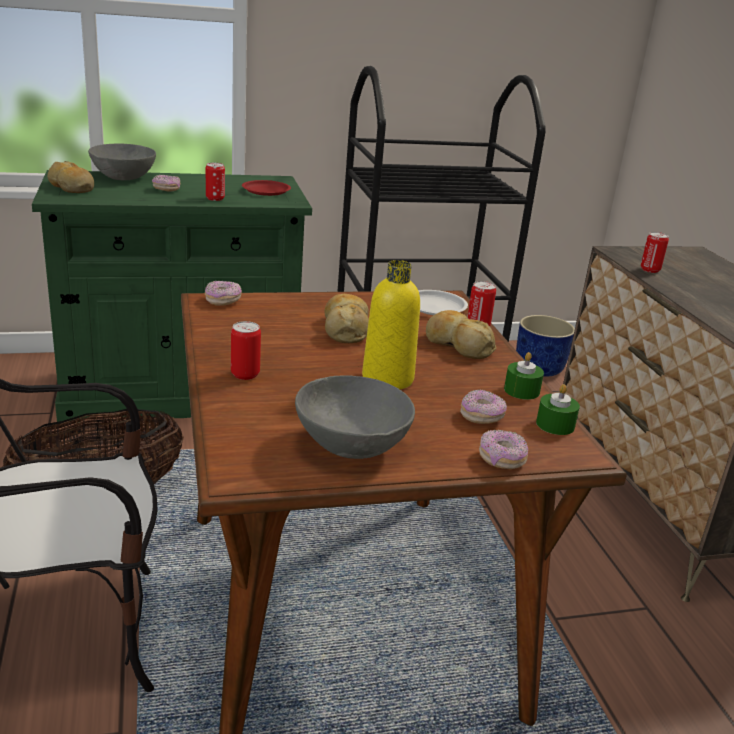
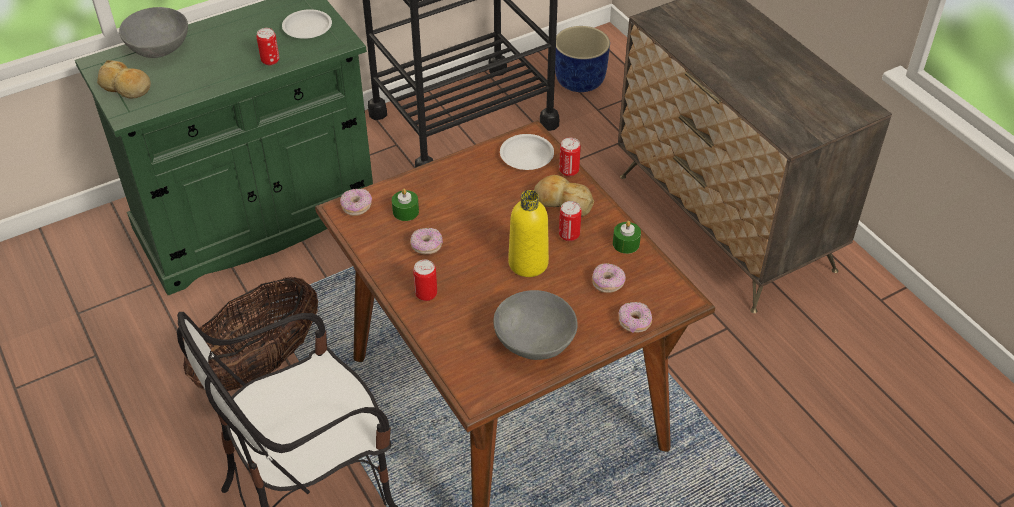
camera: 15 degrees left, 20 degrees up
(166, 189) = (215, 59): donut -> donut (426, 246)
(266, 191) = (308, 27): red plate -> white plate
(346, 328) = (470, 211): bread -> none
(555, 425) = (659, 274): green candle -> green candle (405, 211)
(650, 270) = (686, 44): can -> can (569, 235)

